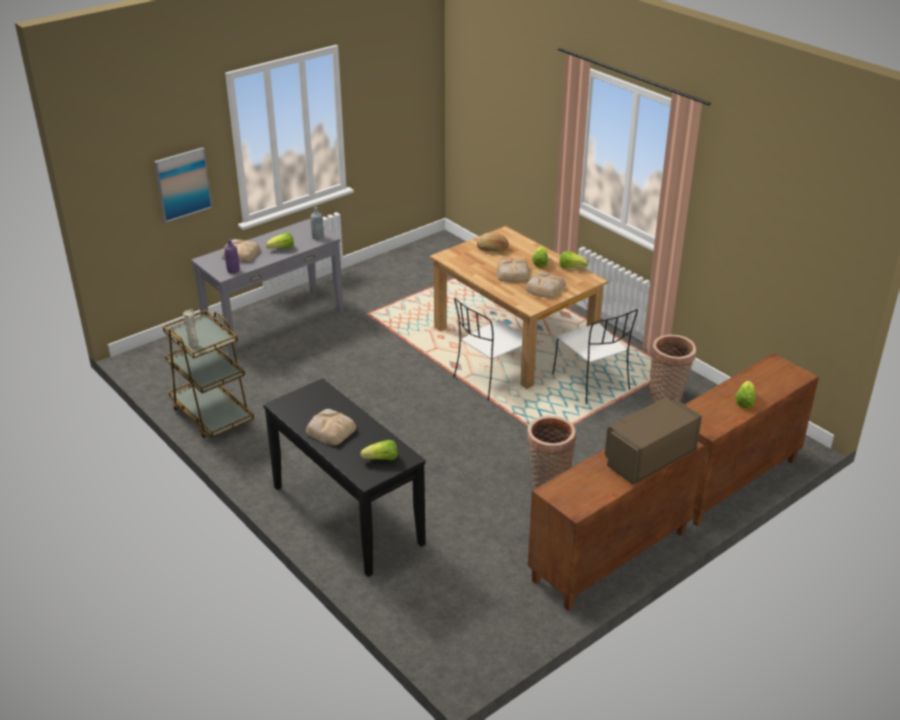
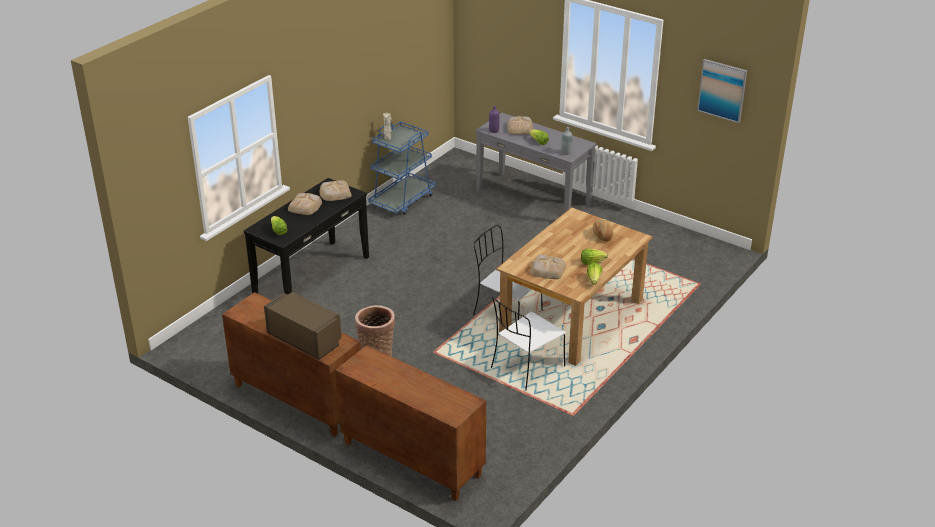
camera: 75 degrees right, 0 degrees up
(183, 184) = (520, 58): picture -> picture (722, 90)
(212, 415) = (402, 200): brown cart -> blue cart
(512, 274) = (563, 251): bread -> bread (334, 193)
(667, 395) = (528, 415): basket -> none
(744, 401) = (398, 384): lettuce -> none

